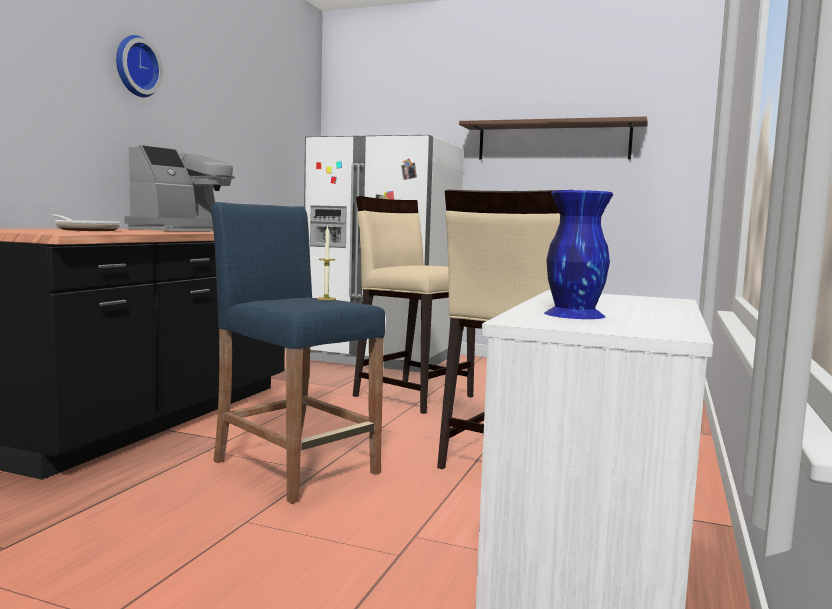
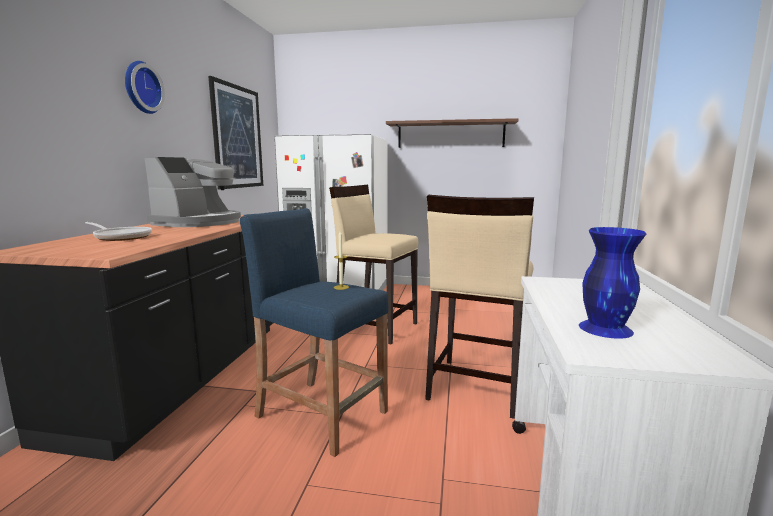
camera: 10 degrees left, 5 degrees up
(258, 138) = (237, 137): none -> picture

